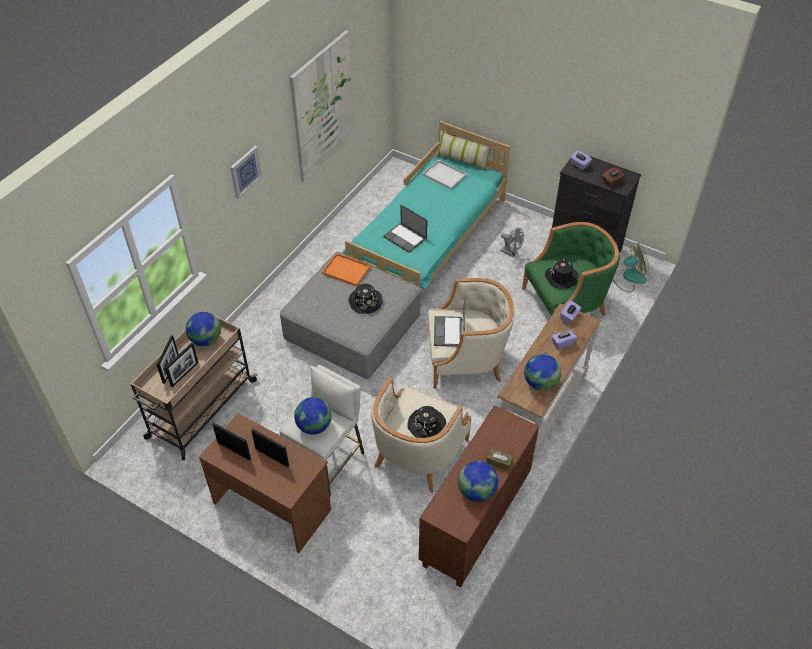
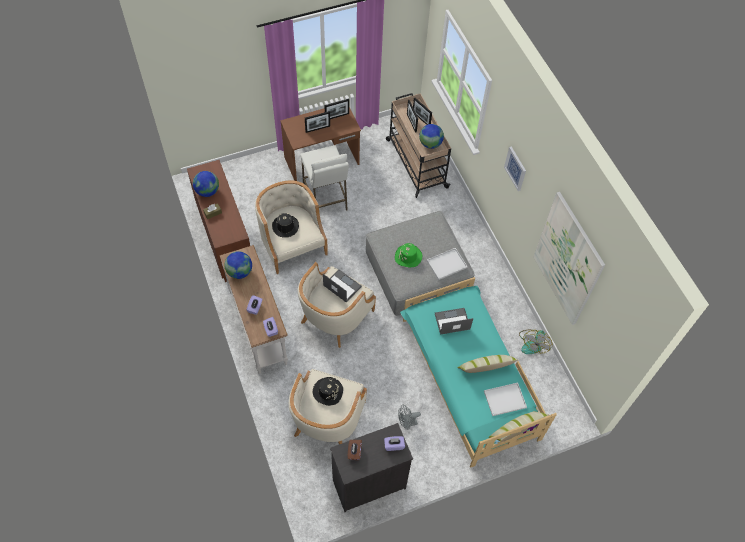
camera: 125 degrees right, 10 degrees up
(314, 426) = (322, 158): globe -> none
(347, 270) = (446, 264): orange tray -> white tray
(365, 301) = (408, 257): black hat -> green hat
(428, 198) = (485, 368): none -> pillow
(566, 303) = (327, 419): green armchair -> beige armchair
(629, 278) = (312, 487): fan -> fan (533, 343)

